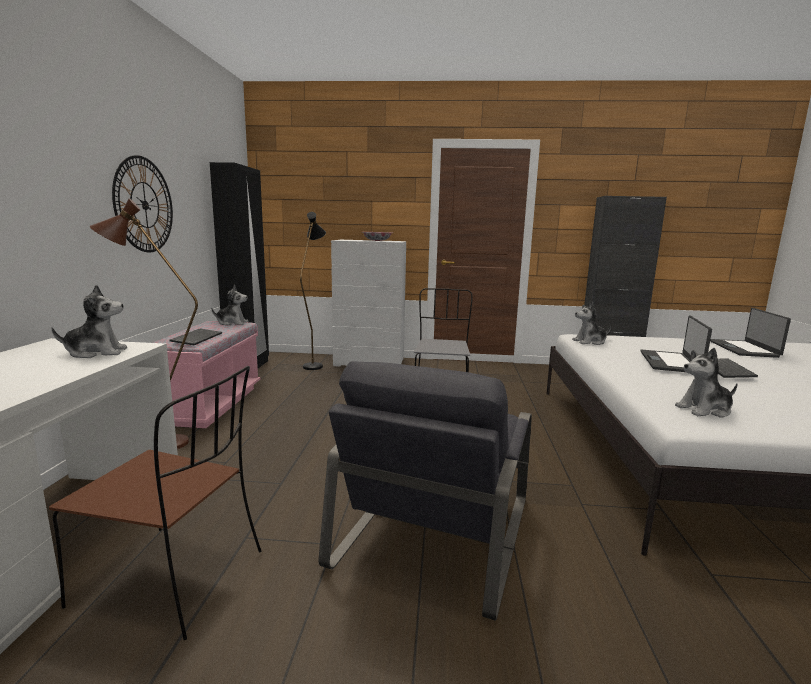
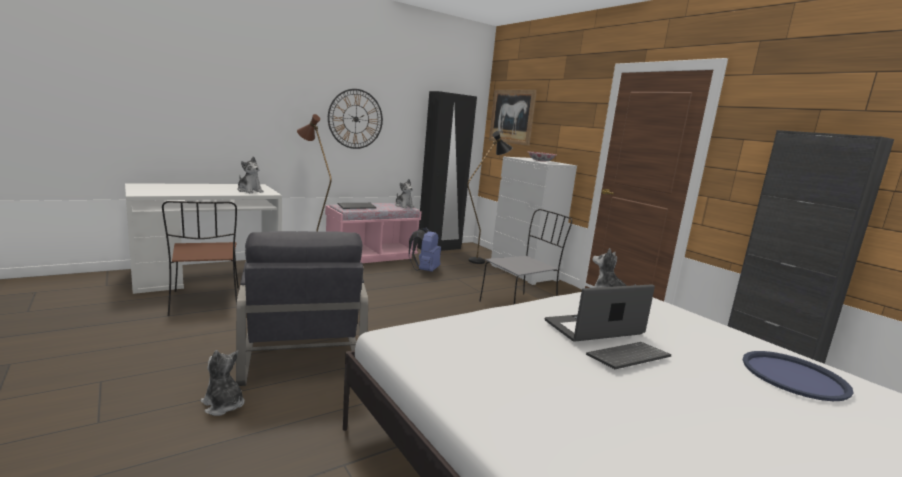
camera: 50 degrees right, 0 degrees up
(297, 194) = (512, 116): none -> picture
(300, 394) = (425, 270): none -> blue backpack
(435, 529) = (301, 348): grey armchair -> grey armchair turned 90 degrees counterclockwise
(705, 410) = (445, 343): plush toy -> plush toy (223, 405)
(744, 349) = (794, 376): laptop -> blue tray

